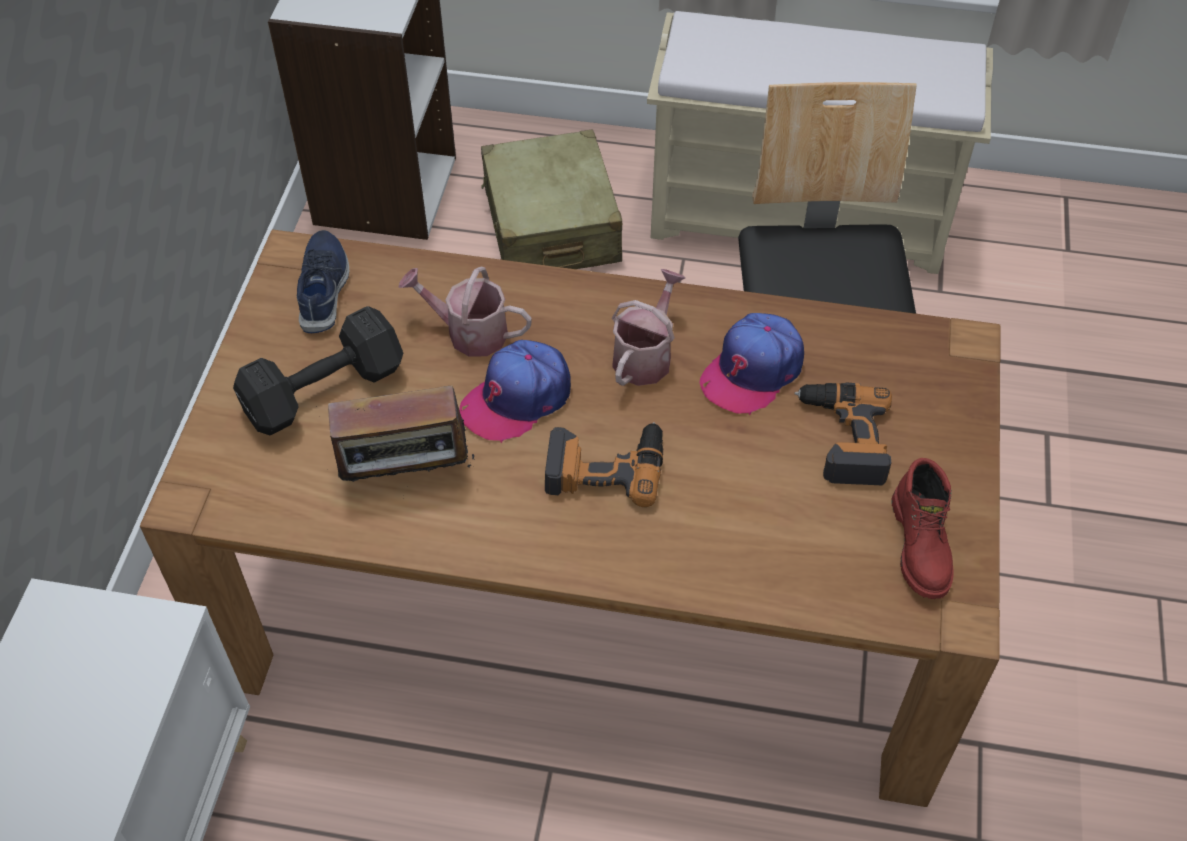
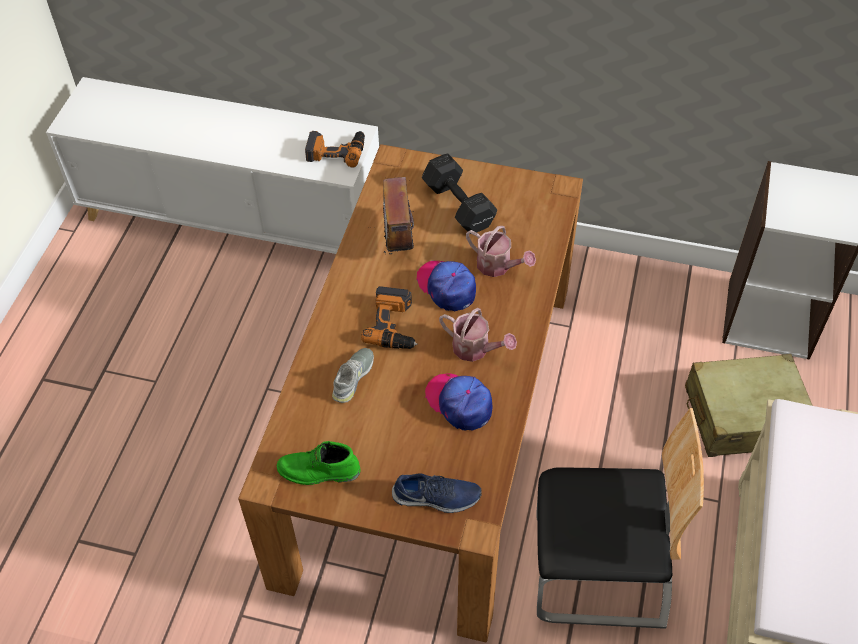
camera: 95 degrees right, 0 degrees up
(324, 288) = (534, 202): blue shoe -> blue shoe (436, 498)
(469, 332) = (498, 266): watering can -> watering can turned 105 degrees clockwise
(725, 516) = (353, 378): none -> grey shoe
(842, 438) = (402, 444): power drill -> power drill (336, 150)
(921, 545) = (318, 472): red boot -> green boot

